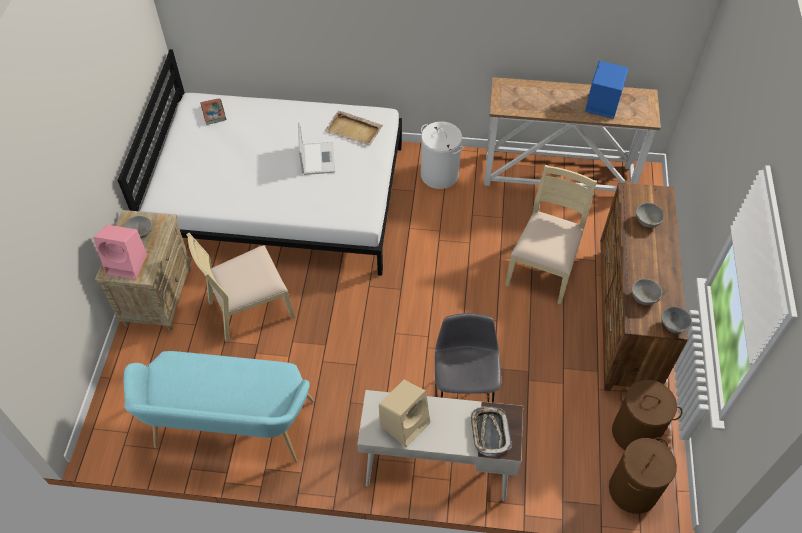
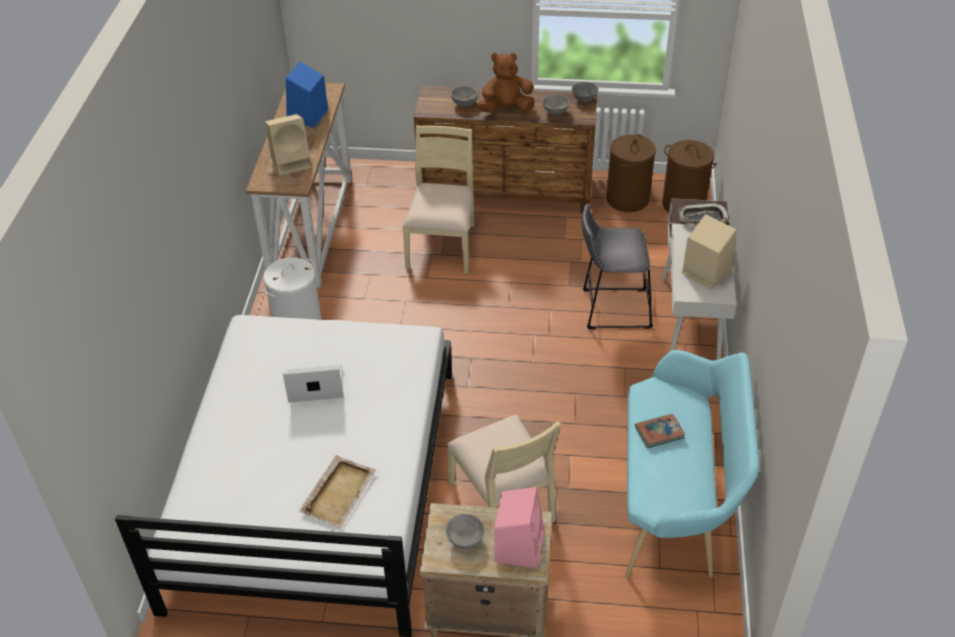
camera: 90 degrees left, 10 degrees down
(213, 113) = (207, 509): book -> book (659, 433)
(354, 130) = (268, 352): beige tray -> beige tray (339, 492)
(532, 101) = (292, 162): none -> beige speaker
(543, 268) = (442, 246): beige chair -> beige chair turned 75 degrees clockwise
(643, 255) = (506, 109): none -> brown plush toy

